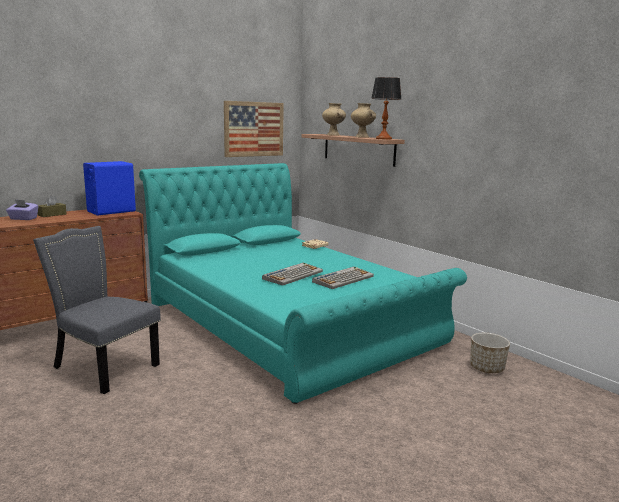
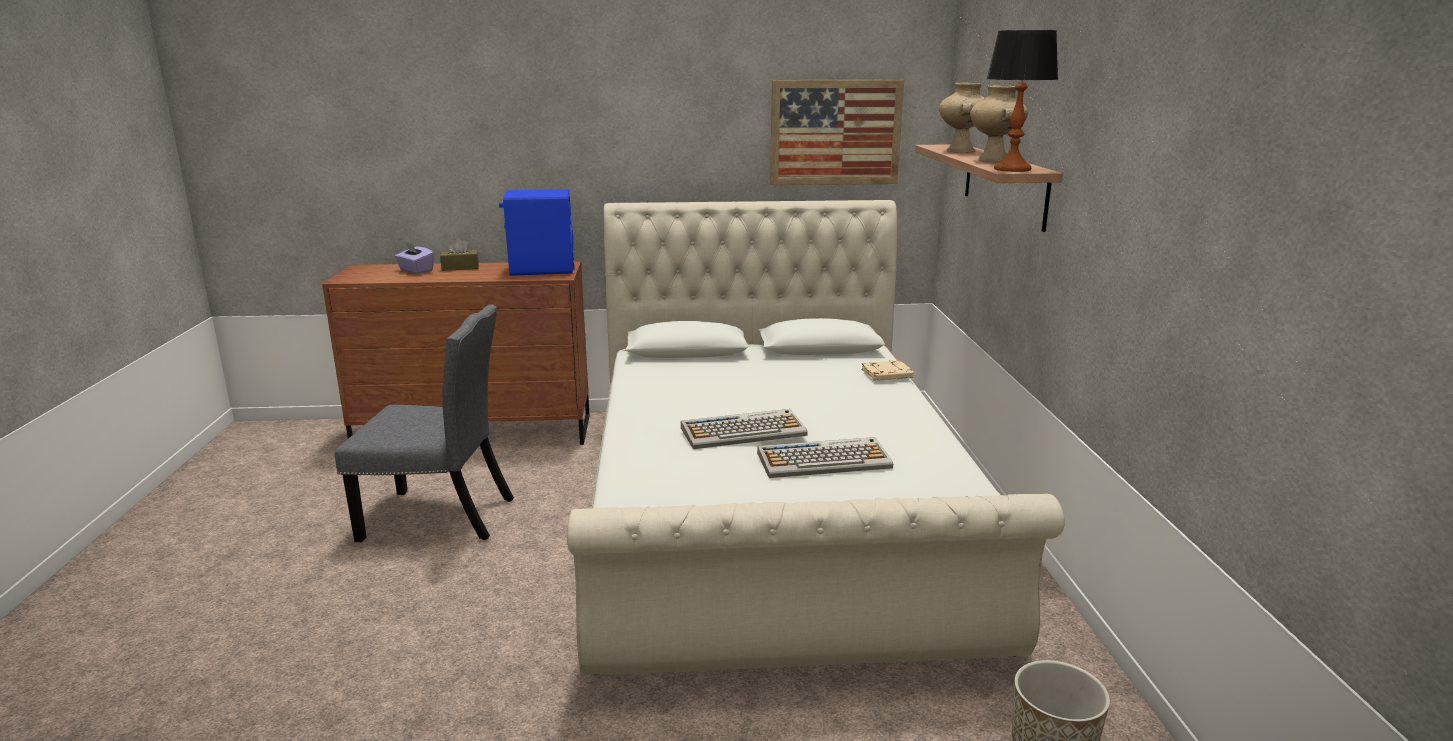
camera: 35 degrees right, 5 degrees up
(106, 368) = (436, 517): grey chair -> grey chair turned 120 degrees clockwise
(287, 322) = (771, 511): turquoise bed -> beige bed

